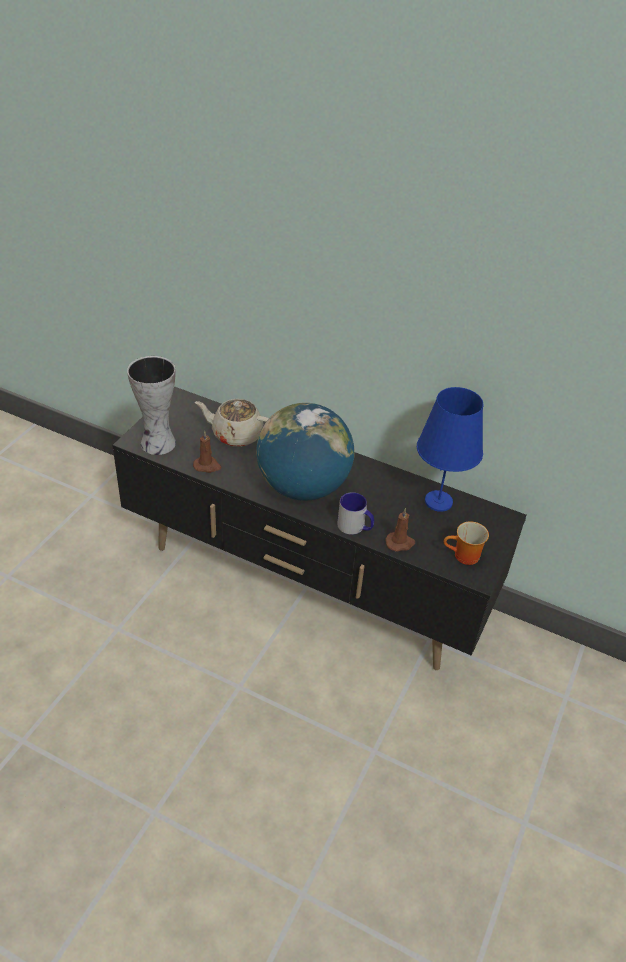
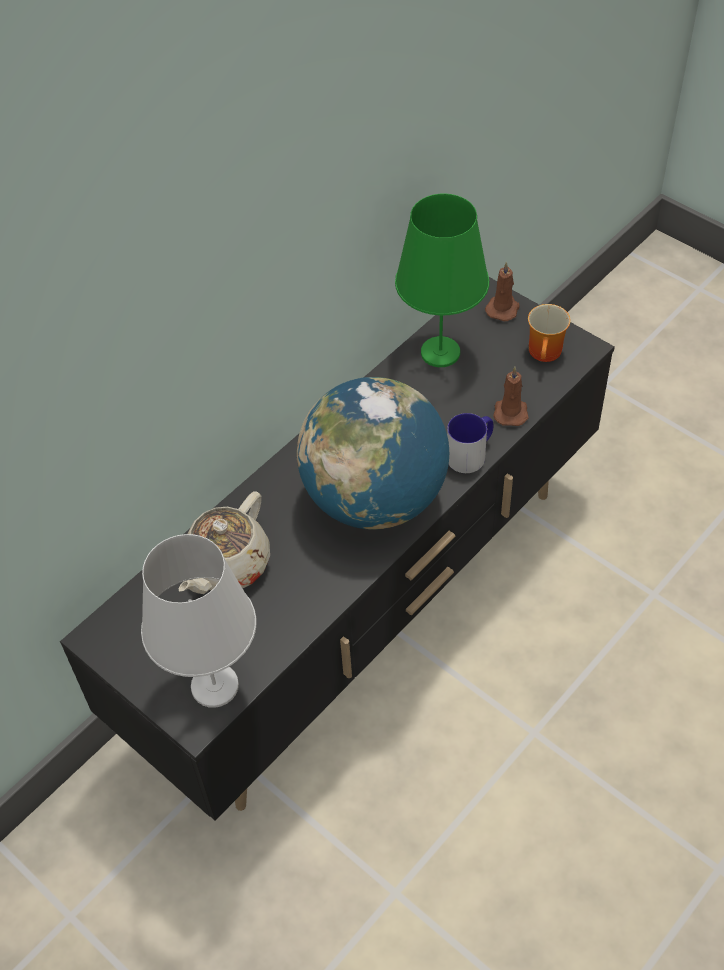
camera: 70 degrees left, 10 degrees up
(156, 443) = (214, 686): vase -> white table lamp
(207, 466) = (293, 617): brown candle -> brown candle (503, 308)
(438, 501) = (440, 353): blue table lamp -> green table lamp

